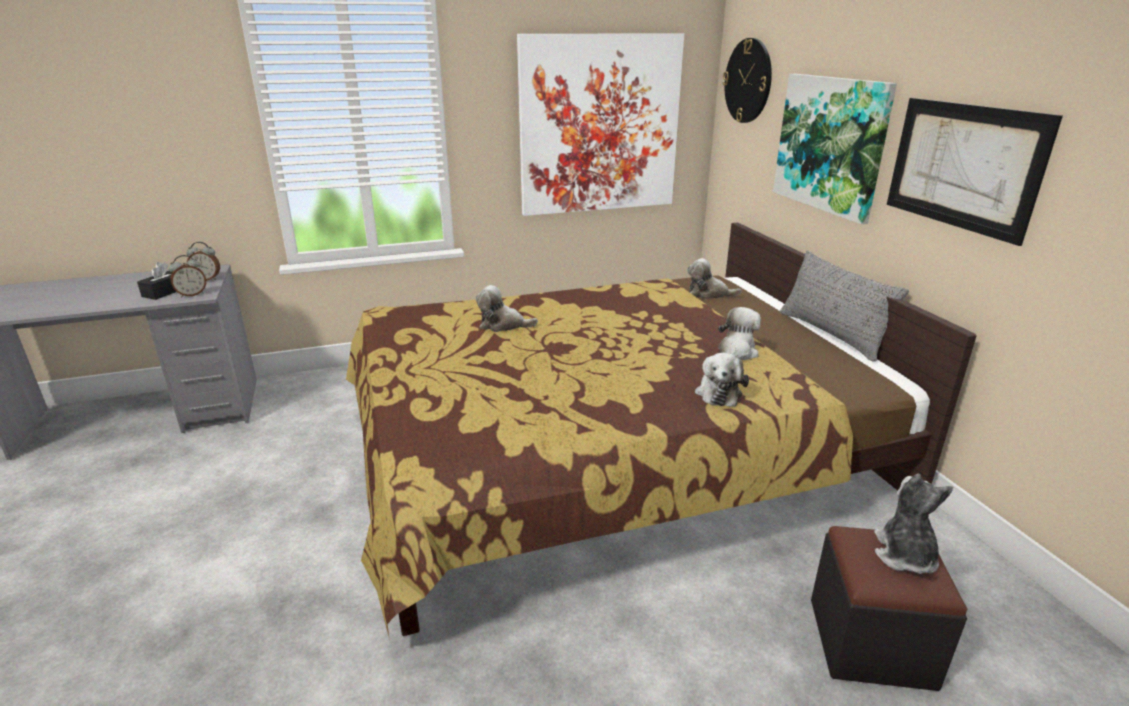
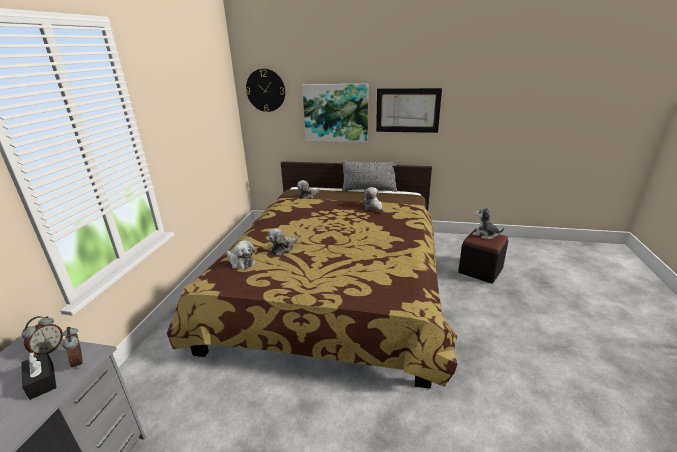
camera: 60 degrees left, 0 degrees up
(192, 294) = (80, 361): alarm clock -> alarm clock turned 150 degrees clockwise
(599, 125) = (205, 127): picture -> none
(718, 392) = (401, 220): plush toy -> plush toy (241, 262)

